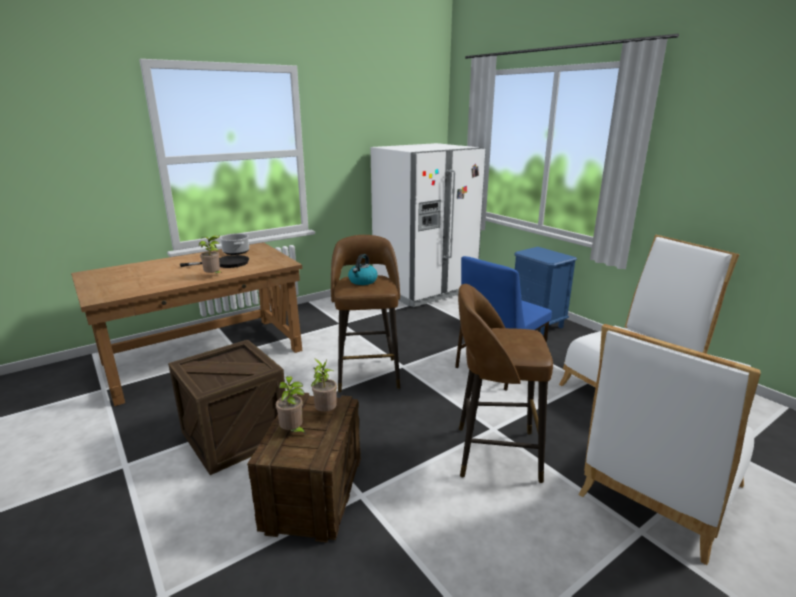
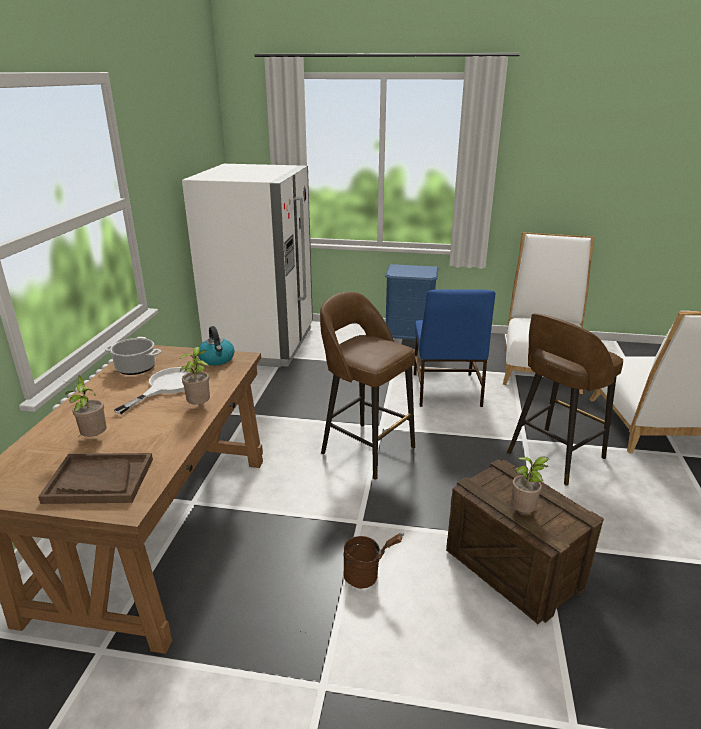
camera: 45 degrees left, 5 degrees up
(114, 286) = (99, 480): none -> brown tray
(225, 263) = (167, 387): black frying pan -> white frying pan
(235, 435) = (367, 576): crate -> brown bucket
(325, 412) = (508, 483): potted plant -> potted plant (93, 438)
(362, 281) = (366, 347): kettle -> kettle (217, 359)

